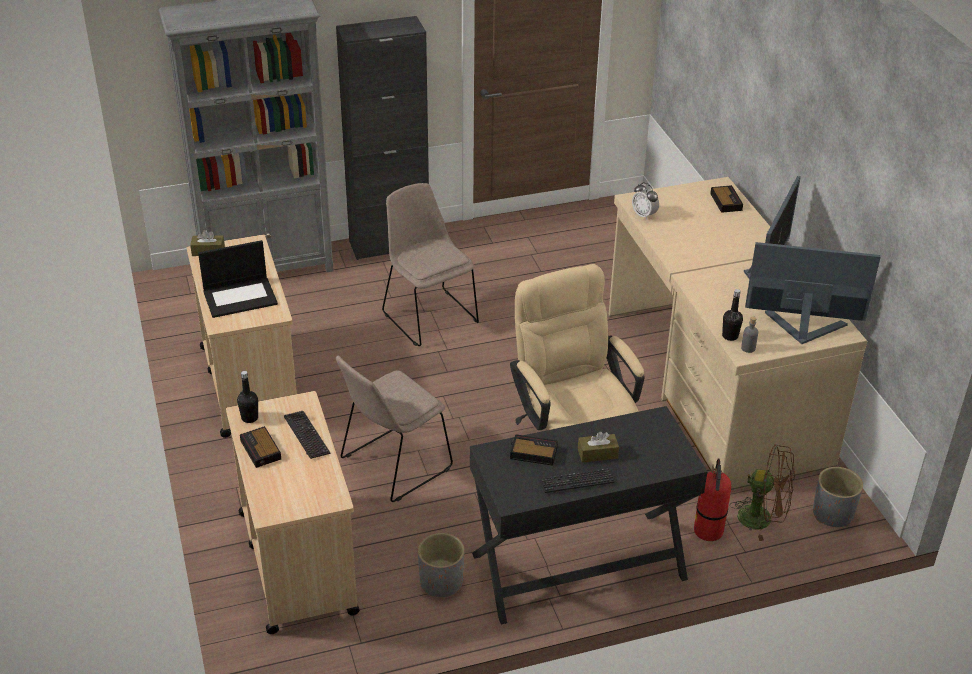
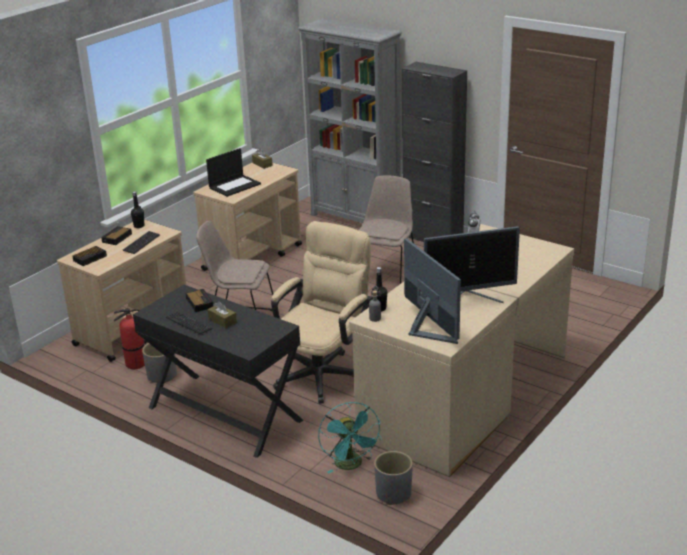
camera: 55 degrees right, 10 degrees down
(240, 297) = (235, 185): laptop -> laptop turned 75 degrees counterclockwise
(708, 531) = (312, 448): fire extinguisher -> fire extinguisher (136, 364)
(725, 201) = (539, 257): alarm clock -> alarm clock (90, 258)
(762, 519) = (351, 465): brown fan -> turquoise fan

